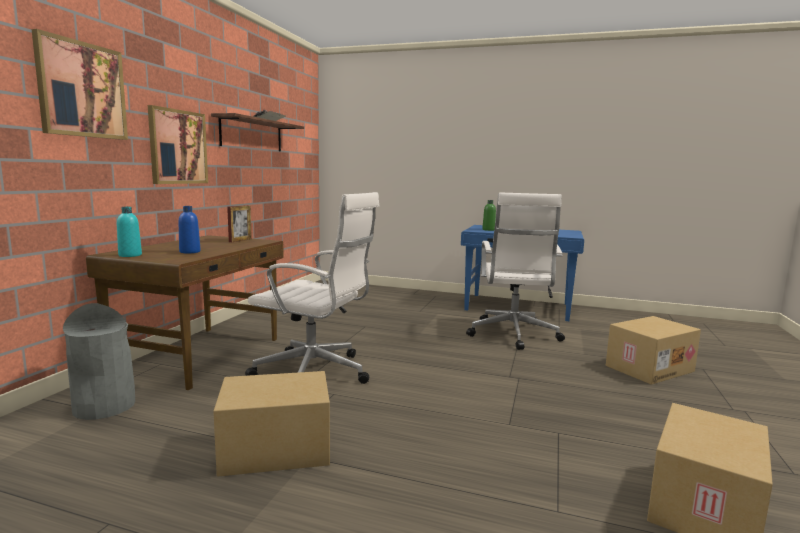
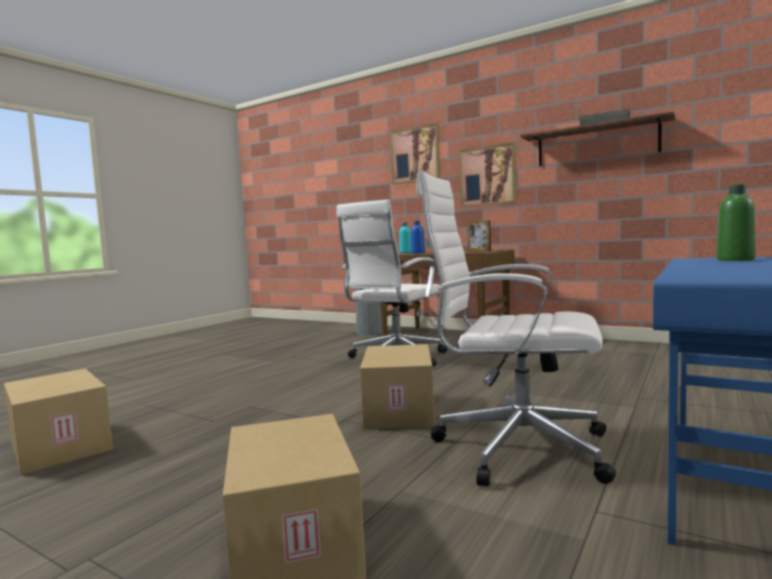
camera: 105 degrees right, 5 degrees down
(274, 450) = (289, 356): cardboard box -> cardboard box (397, 410)

